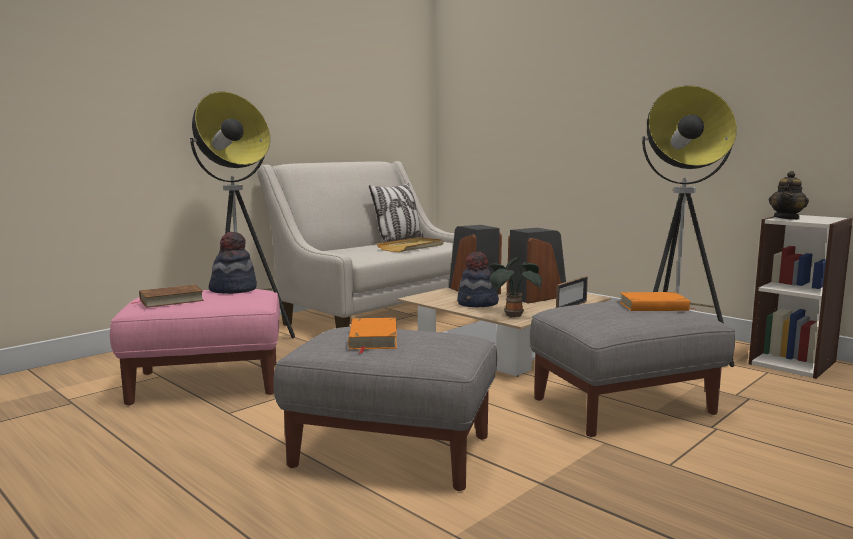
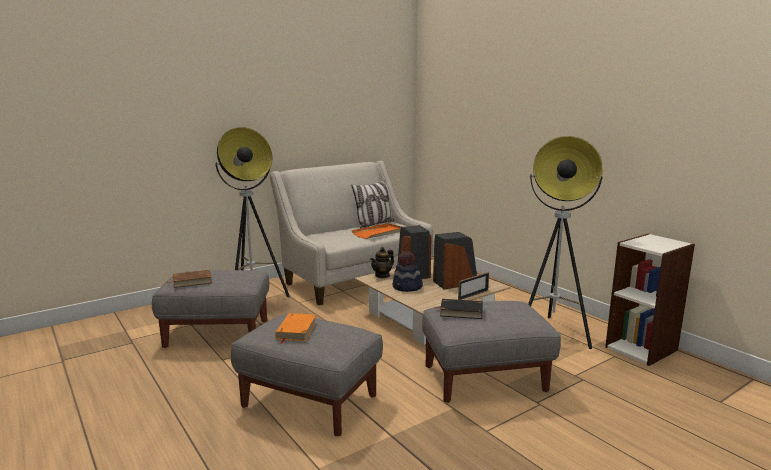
camera: 10 degrees right, 5 degrees up
(207, 383) = (218, 333): pink ottoman -> grey ottoman
(233, 289) = (235, 272): hat -> none
(411, 247) = (378, 233): beige tray -> orange tray
(512, 315) = (424, 301): potted plant -> none
(591, 310) = (461, 312): none -> black book
(654, 306) = (509, 311): orange book -> none
(787, 218) = (639, 242): teapot -> teapot (382, 275)

